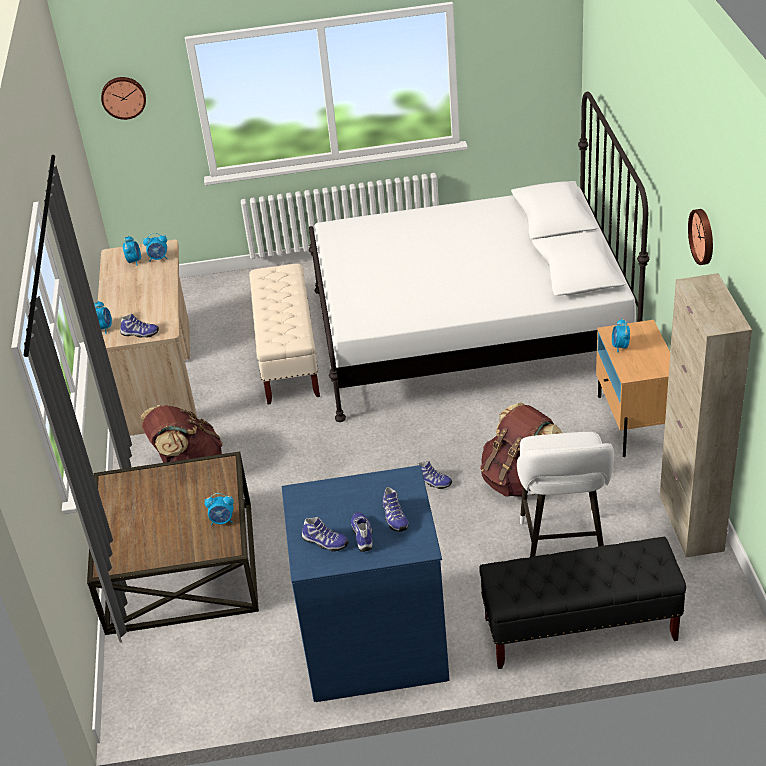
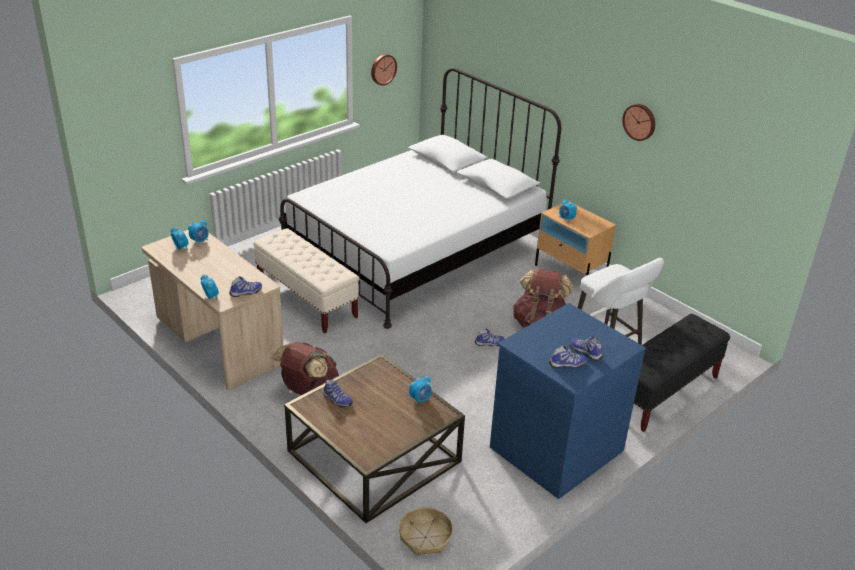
camera: 40 degrees left, 5 degrees down
(123, 97) = (123, 116): wall clock -> wall clock (383, 69)
(142, 677) = (425, 537): none -> basket
(394, 517) = (591, 336): shoe -> shoe (337, 400)
(690, 523) = (657, 316): beige cabinet -> none

